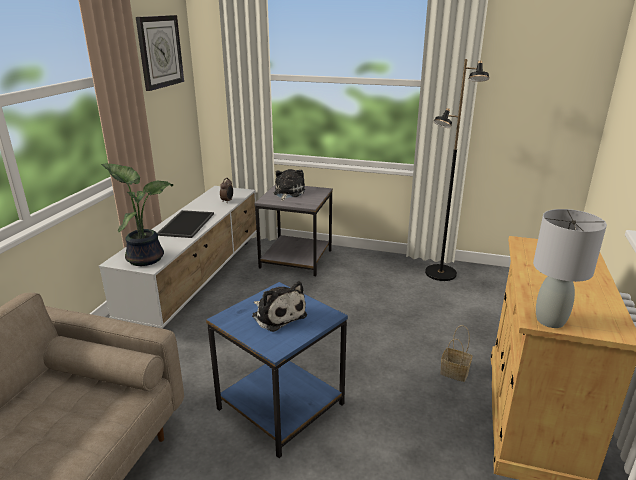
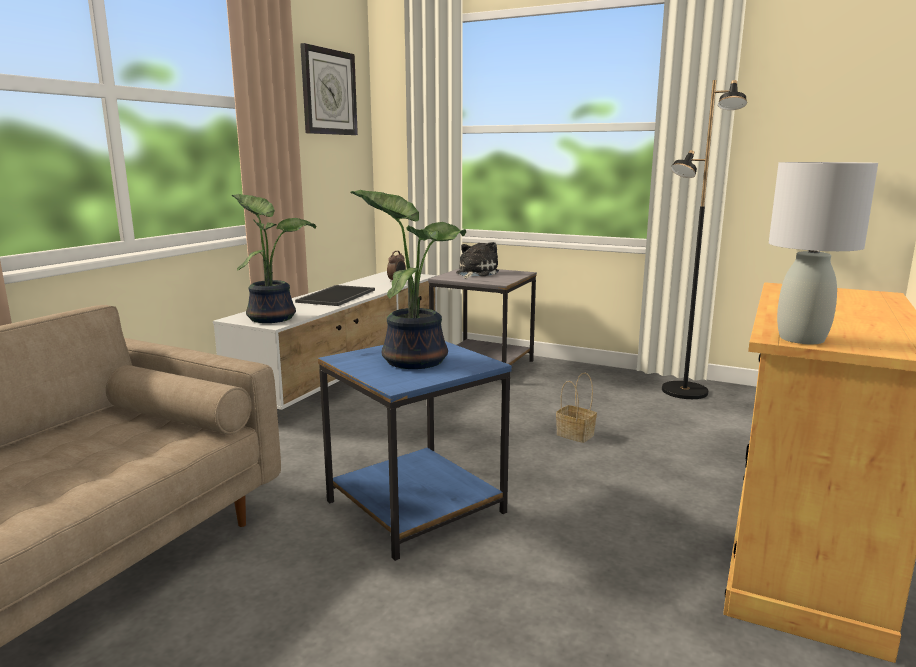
camera: 10 degrees right, 10 degrees down
(277, 315) = (414, 359): plush toy -> potted plant
(453, 372) = (681, 494): basket -> basket (573, 435)

